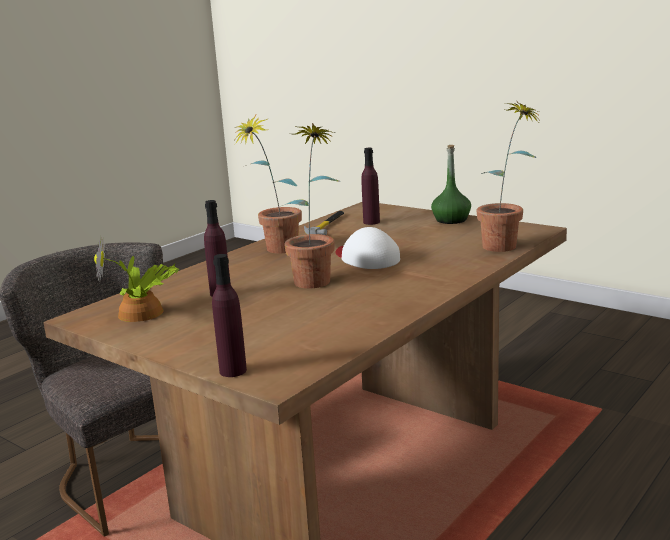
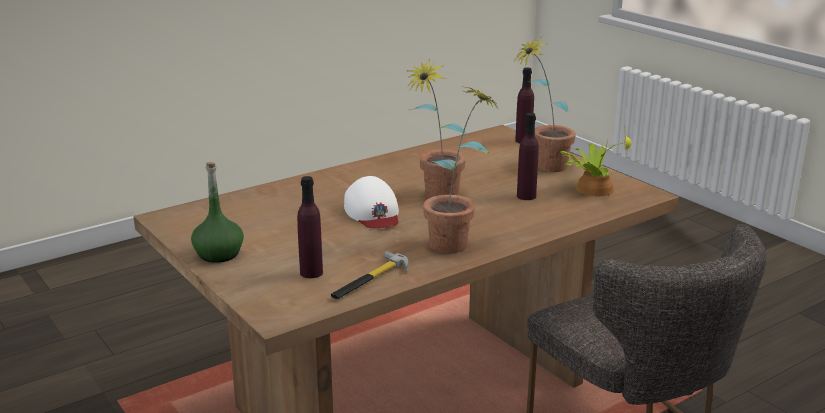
camera: 165 degrees left, 5 degrees up
(506, 244) = (227, 204): potted plant -> potted plant (542, 167)

